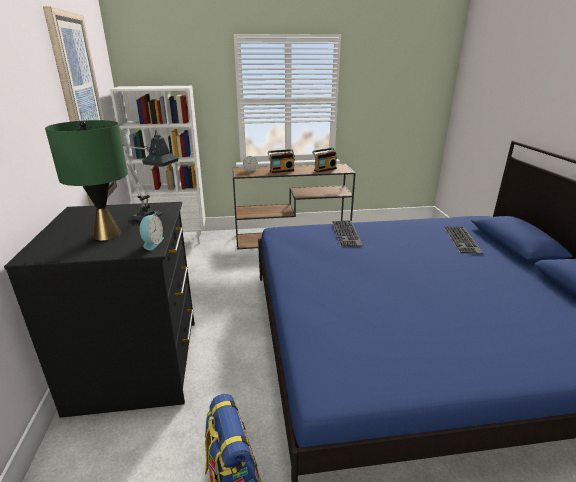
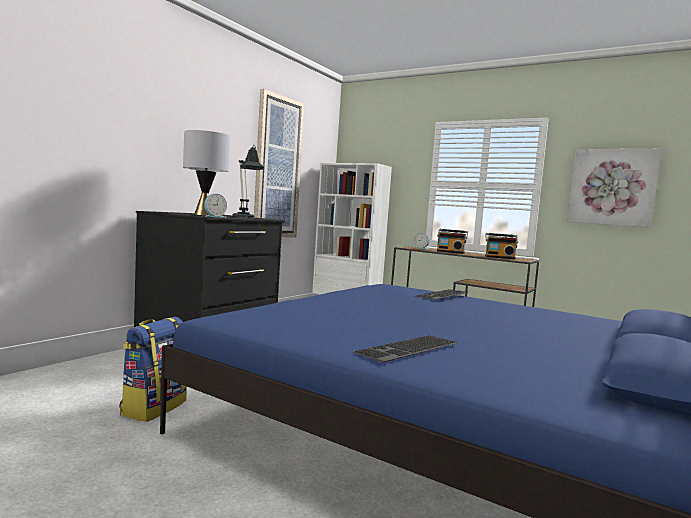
camera: 40 degrees right, 20 degrees down
(107, 234) = (204, 215): green table lamp -> grey table lamp
(388, 97) = (612, 187): none -> picture
(463, 240) = (580, 326): keyboard -> keyboard (409, 349)

